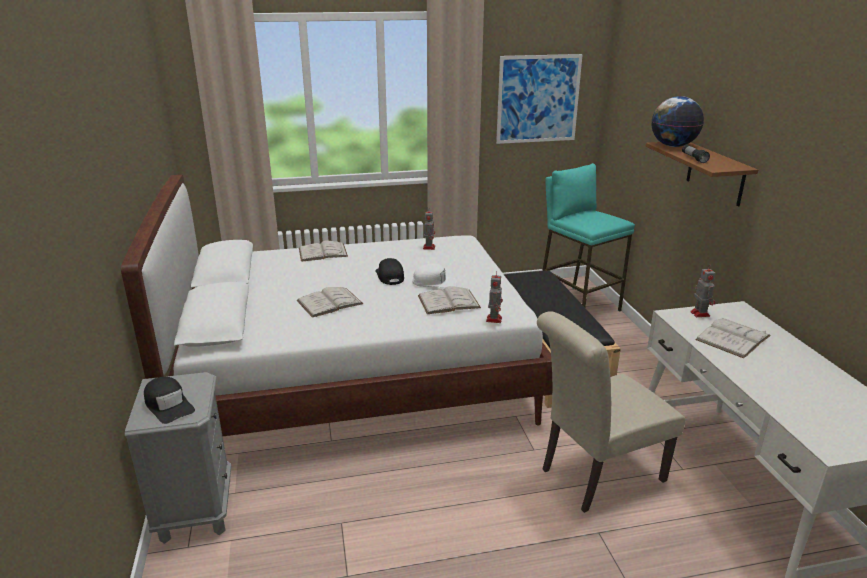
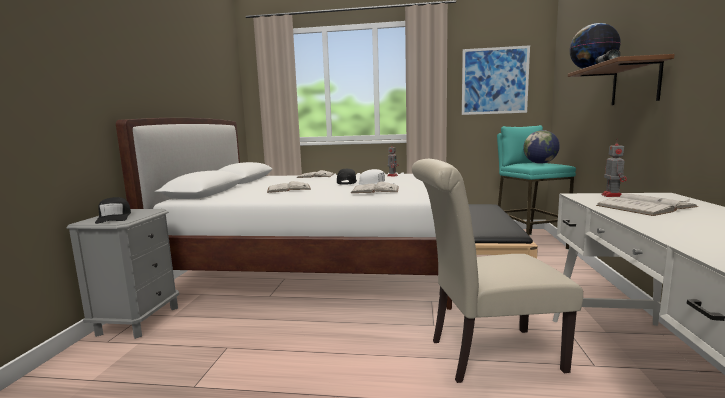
camera: 20 degrees right, 15 degrees down
(494, 319) = (403, 197): toy robot -> none
(596, 218) = (540, 163): none -> globe

